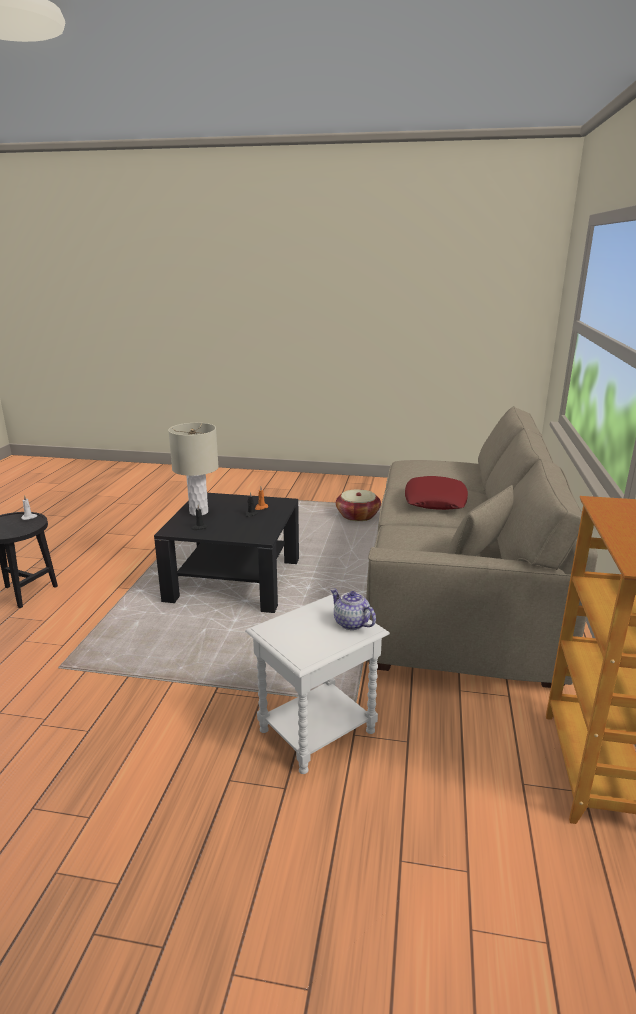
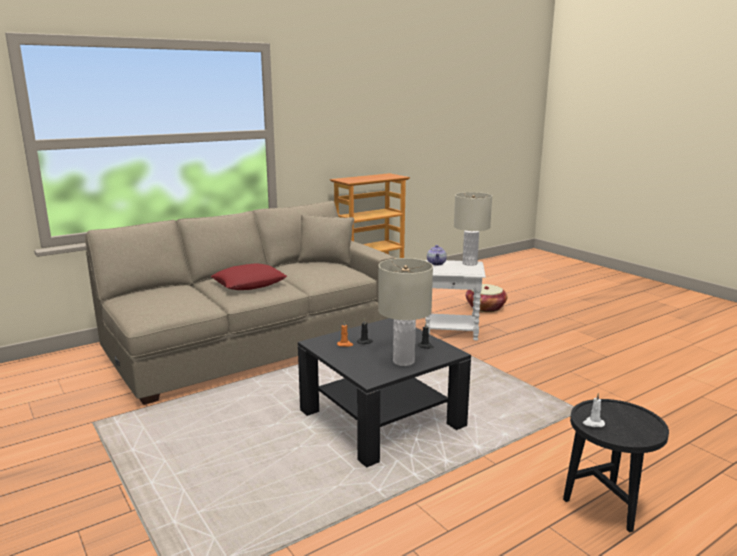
camera: 135 degrees left, 5 degrees down
(307, 649) = (469, 263): none -> beige table lamp
(357, 515) = (146, 430): basket -> basket (485, 308)

